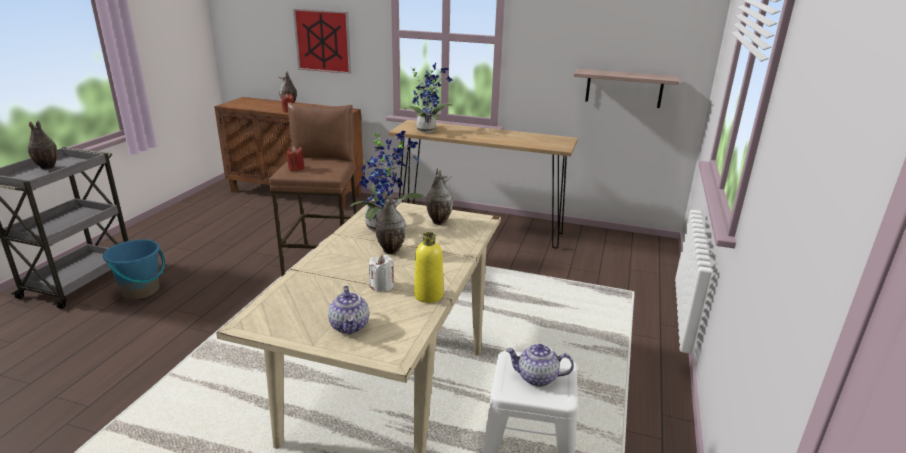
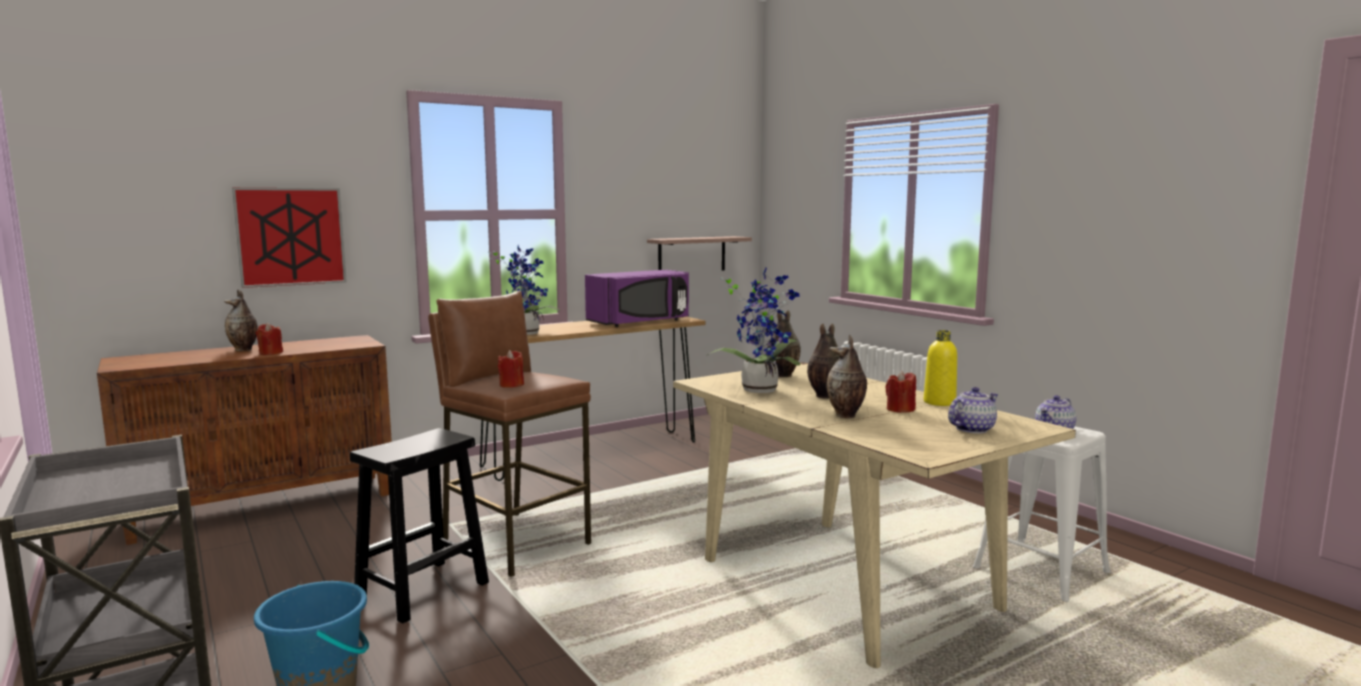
camera: 50 degrees left, 15 degrees down
(47, 167) = (84, 488): vase -> vase (846, 415)
(246, 267) = (421, 591): none -> black stool
(350, 326) = (971, 429): teapot -> teapot turned 60 degrees counterclockwise
(382, 286) = (900, 409): white candle -> red candle
(520, 141) = (640, 322): none -> purple microwave

